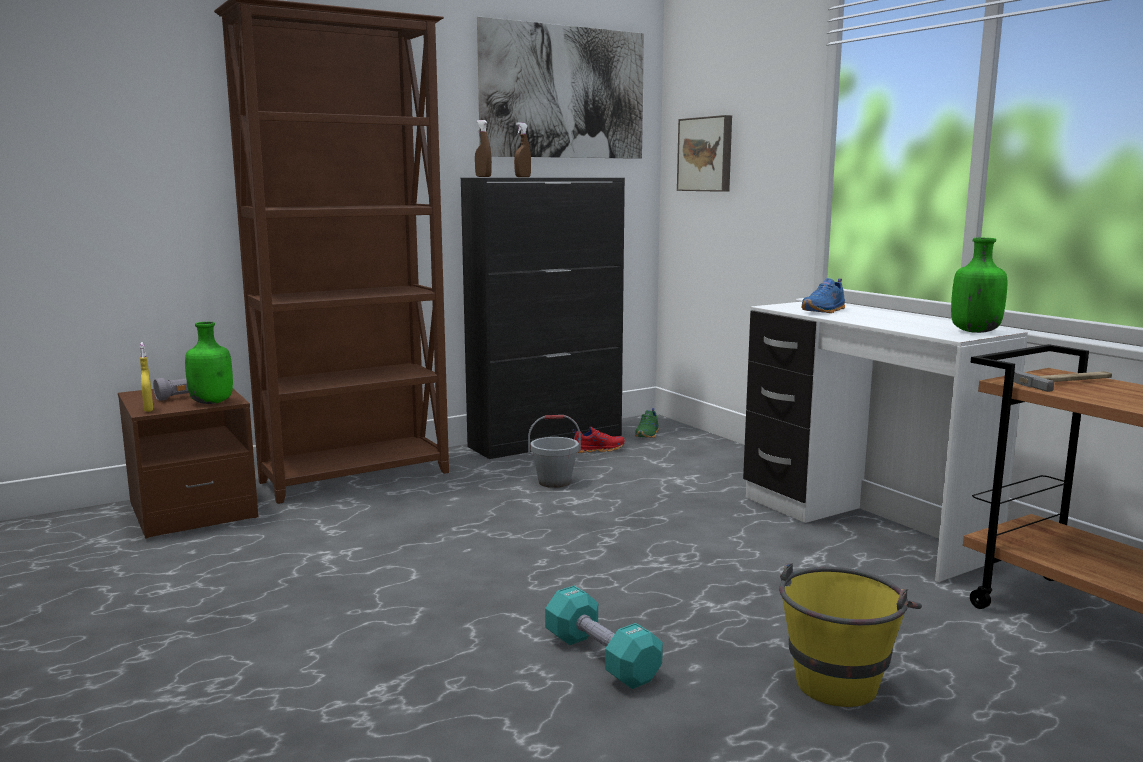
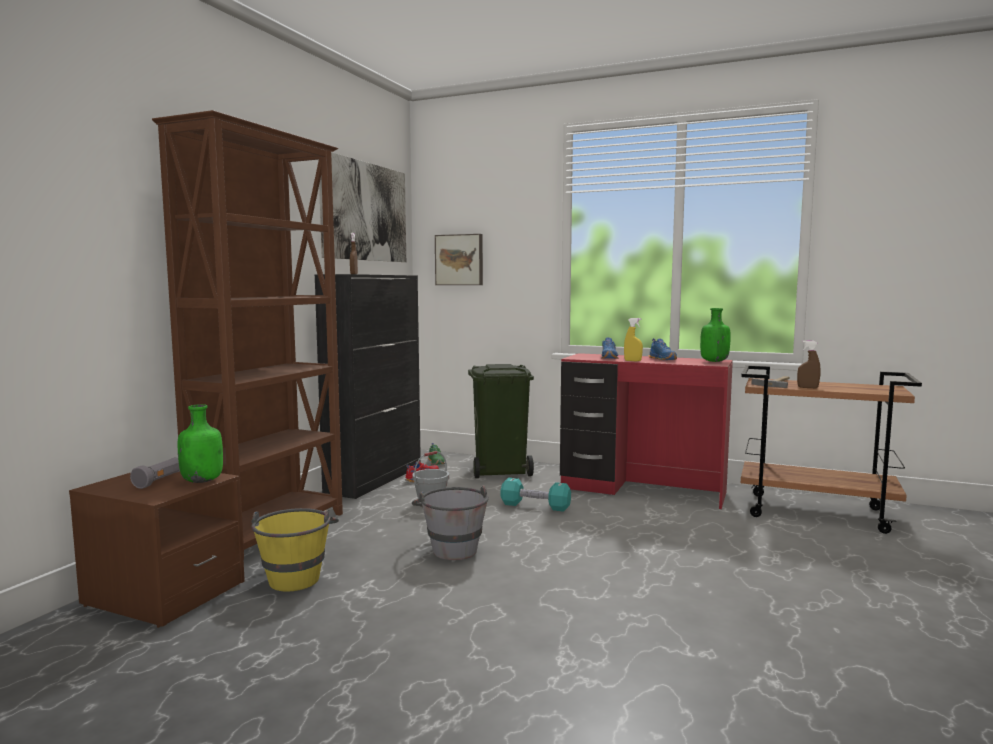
camera: 35 degrees left, 5 degrees down
(148, 409) = (153, 496): yellow spray bottle -> yellow spray bottle (632, 361)
(483, 177) = (340, 273): brown spray bottle -> brown spray bottle (807, 387)
(489, 536) = (451, 547): none -> grey bucket
(601, 658) = (647, 596): turquoise dumbbell -> turquoise dumbbell (535, 506)
(709, 459) = (501, 470): none -> green trash can
(840, 676) = (761, 566): yellow bucket -> yellow bucket (296, 575)
(860, 527) = (642, 491): white desk -> red desk
(900, 320) = (663, 359): none -> blue shoe

